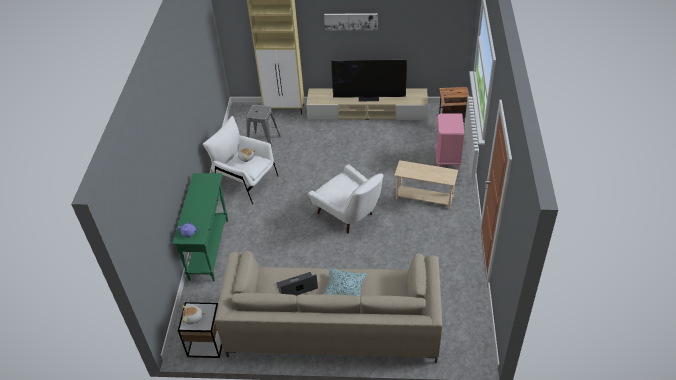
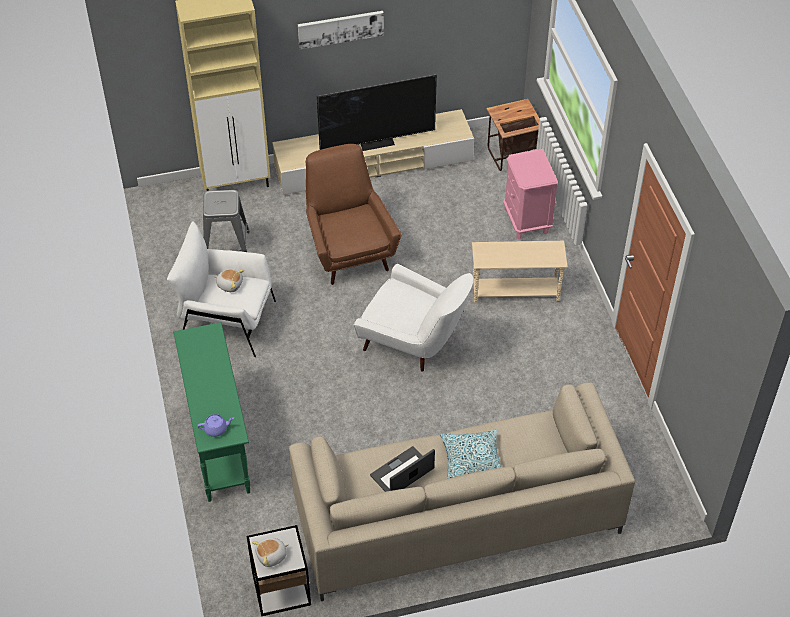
camera: 20 degrees left, 5 degrees up
(332, 156) = (348, 249): none -> brown armchair

